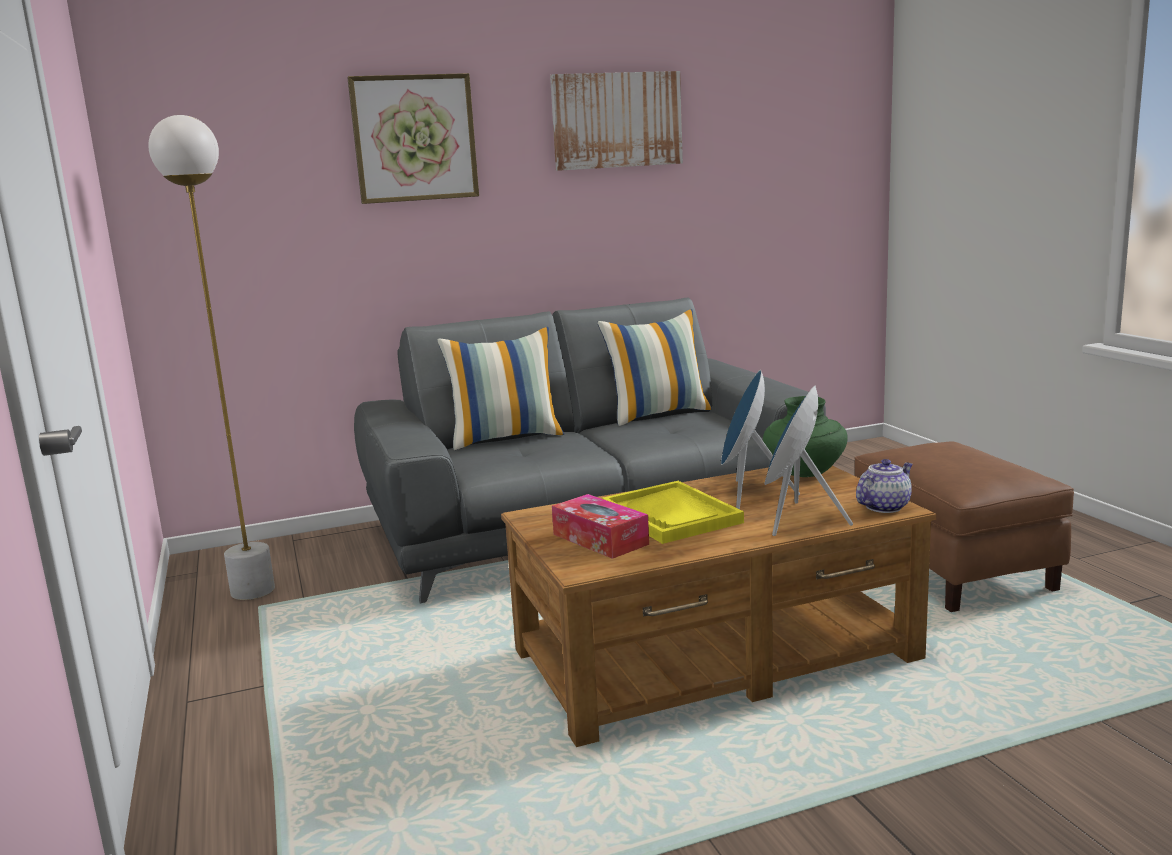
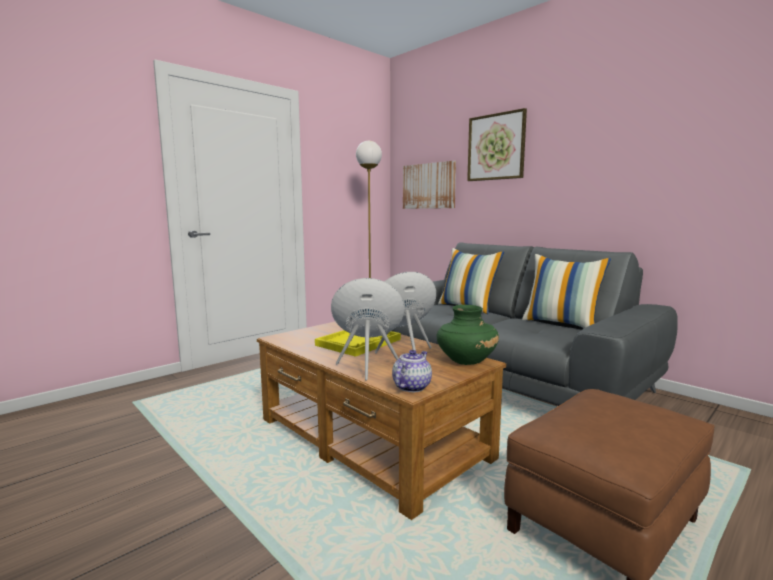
camera: 65 degrees right, 5 degrees down
(600, 539) = (316, 335): tissue box -> none
(616, 120) = (620, 125): picture -> picture (429, 186)
(884, 506) = (411, 386): teapot -> teapot turned 90 degrees counterclockwise

